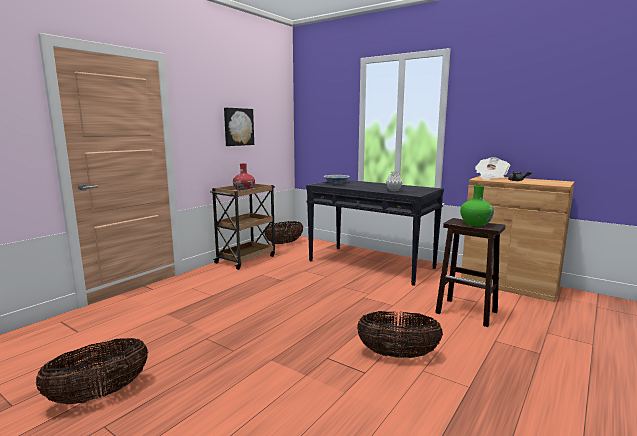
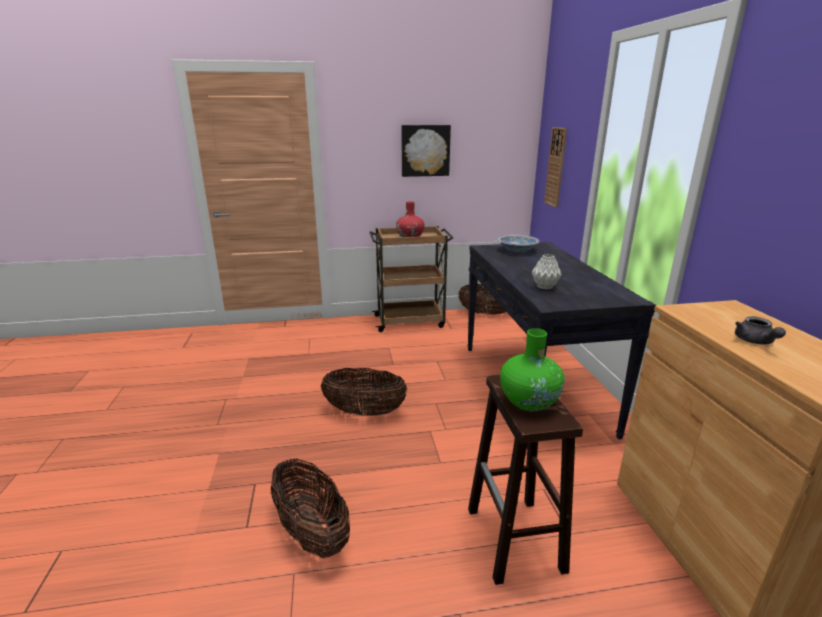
camera: 45 degrees right, 10 degrees up
(99, 394) = (103, 410): basket -> basket (364, 412)
(319, 136) = (556, 167): none -> wall clock
(490, 177) = (726, 313): newspaper -> none

